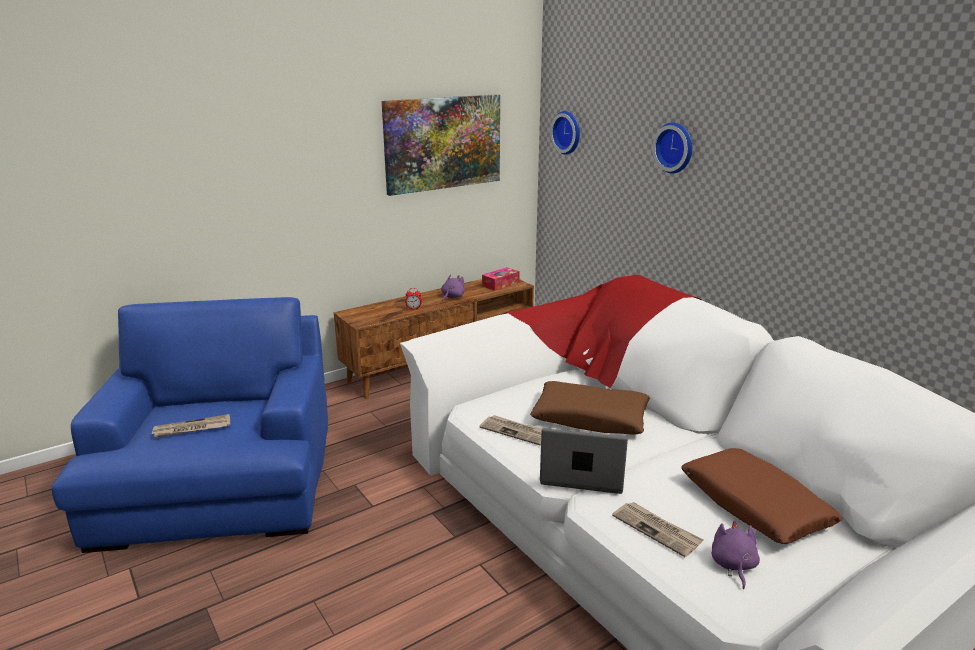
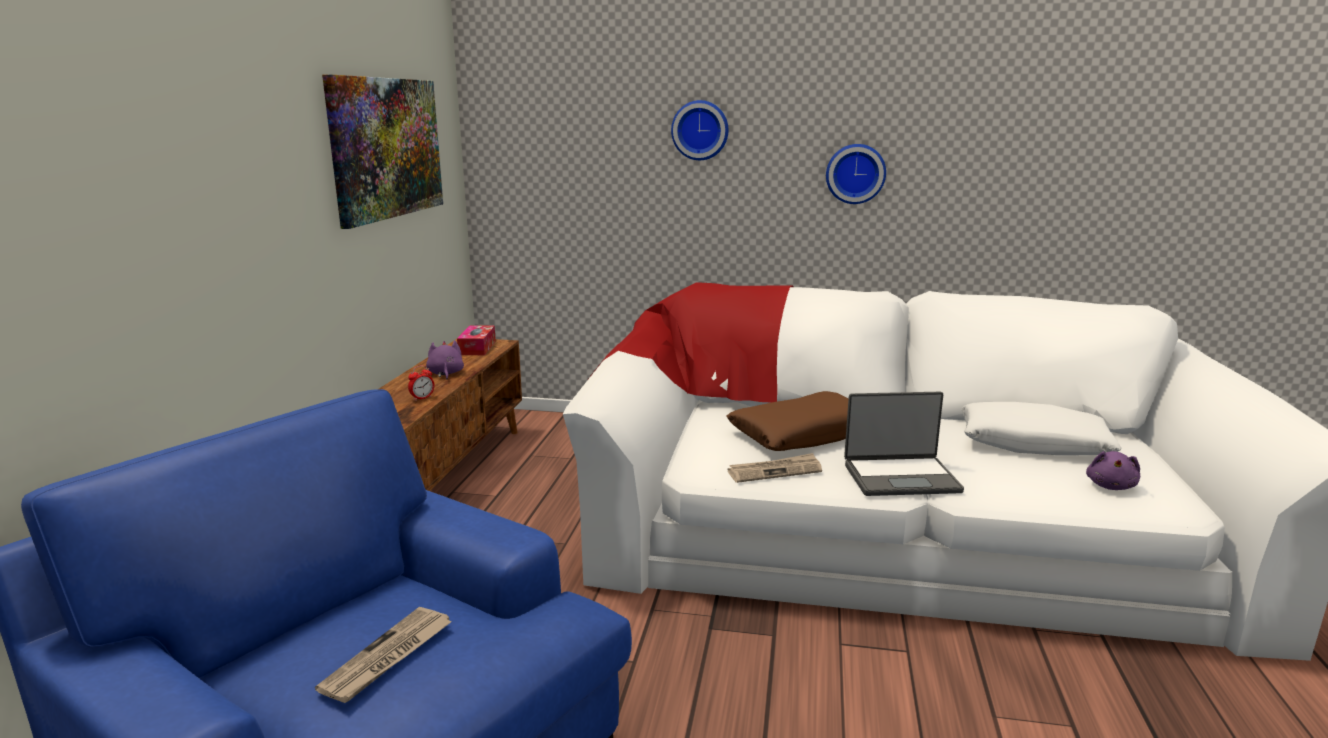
camera: 45 degrees left, 5 degrees down
(568, 132) = (520, 132): wall clock -> wall clock (855, 173)
(582, 474) = (900, 477): laptop -> laptop turned 150 degrees counterclockwise
(657, 530) = (1031, 488): newspaper -> none
(733, 565) = (1111, 486): purple plush toy -> purple plush toy turned 120 degrees counterclockwise
(754, 506) = (1033, 444): brown pillow -> white pillow

